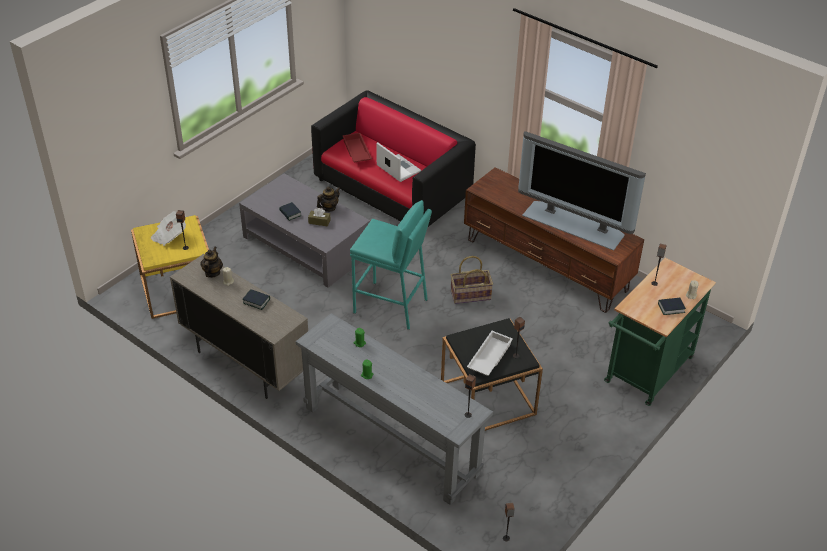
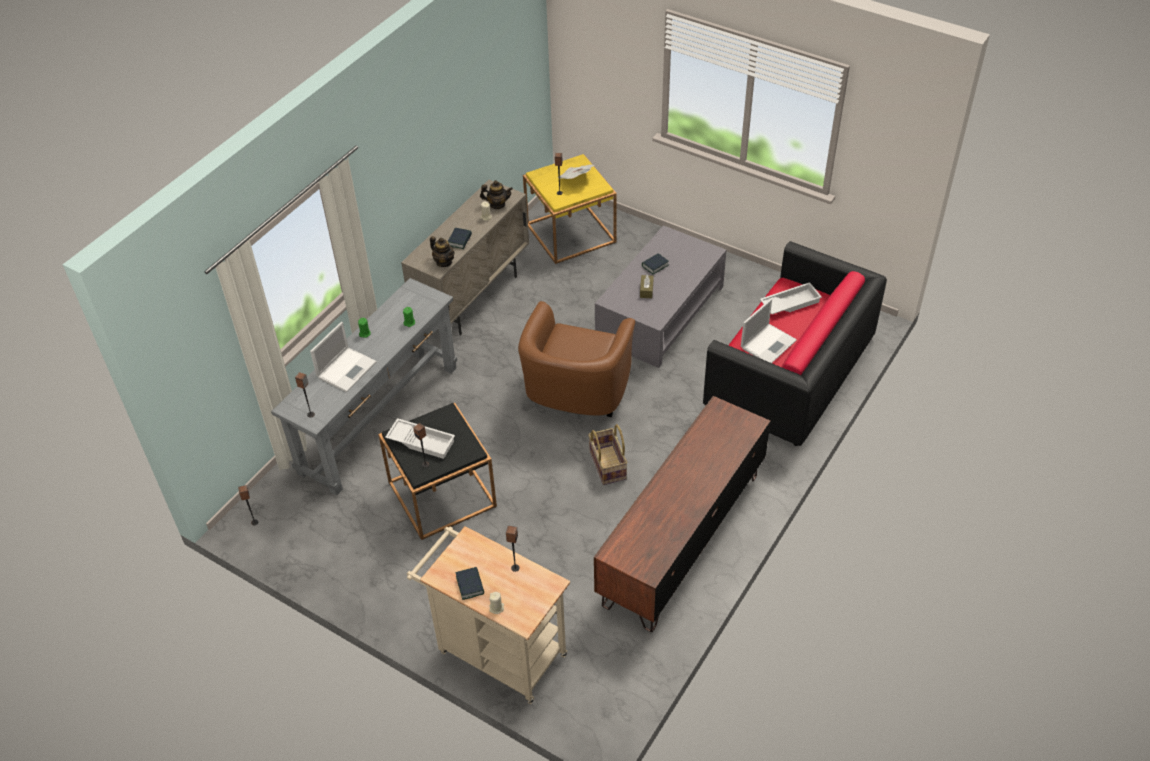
camera: 85 degrees right, 5 degrees up
(329, 208) = (673, 294): teapot -> teapot (444, 262)
(356, 151) = (790, 302): red tray -> white tray
(391, 306) = (575, 396): turquoise stool -> brown armchair
(412, 388) = (347, 369): none -> laptop
(574, 223) = (670, 509): television -> none
(645, 374) = (496, 650): green cart -> beige cart

